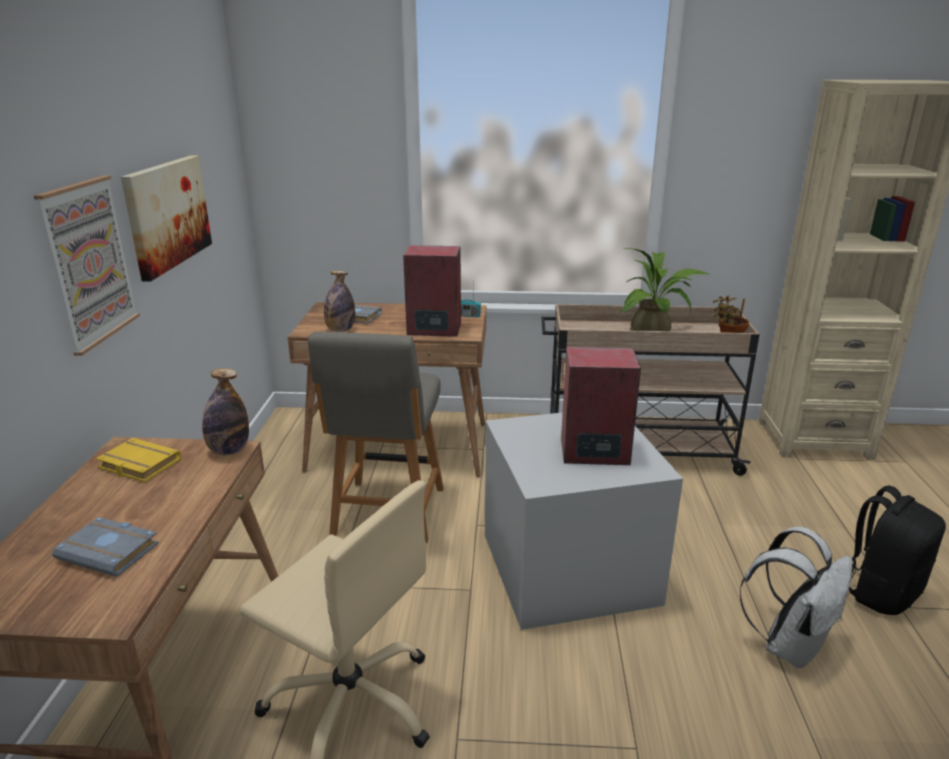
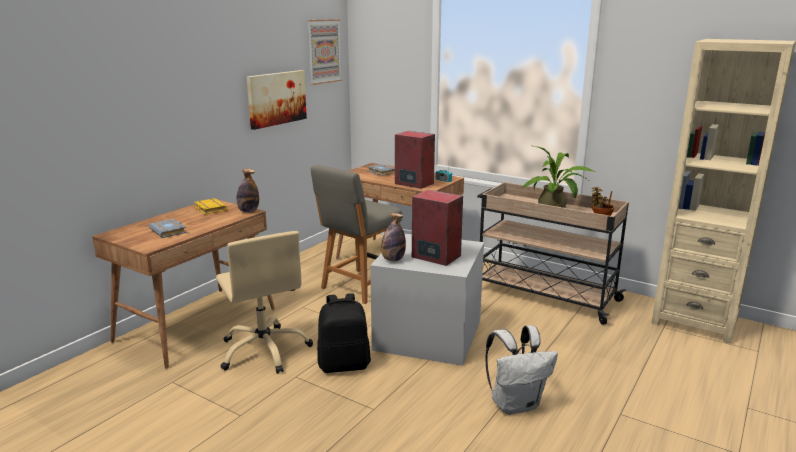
camera: 30 degrees right, 5 degrees down
(89, 262) = (217, 114): picture -> picture (324, 51)
(340, 330) = (364, 176): bottle -> bottle (393, 259)
(880, 592) = (617, 403): black backpack -> black backpack (344, 365)

